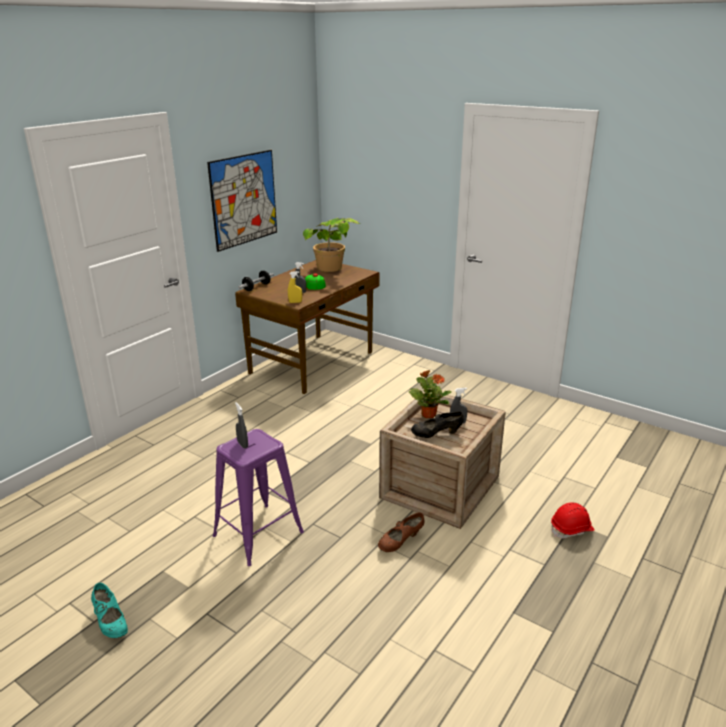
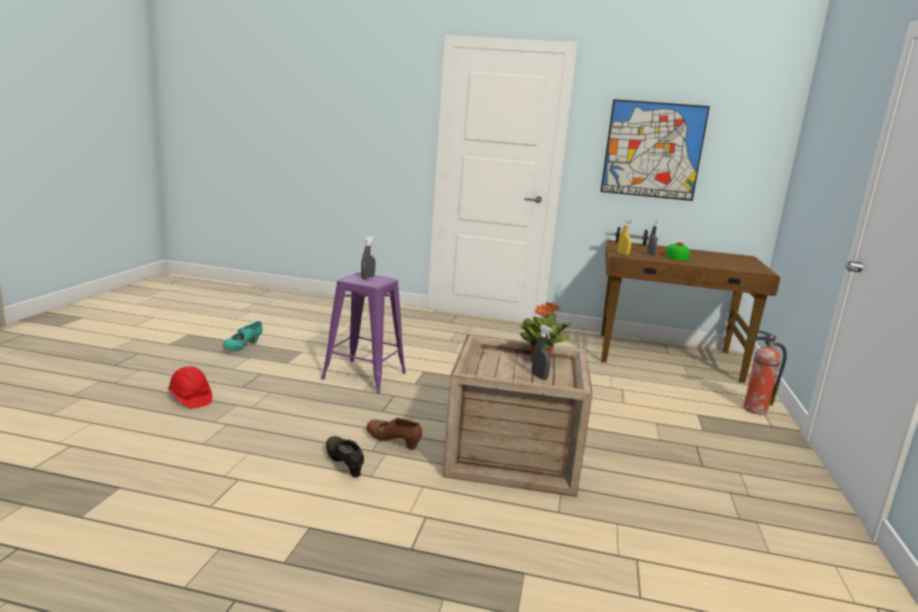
camera: 65 degrees right, 10 degrees down
(333, 272) = (730, 261): potted plant -> none
(411, 366) = (753, 409): none -> fire extinguisher
(436, 434) = (499, 367): black shoe -> black shoe (344, 465)
(571, 529) = (506, 572): red hard hat -> red hard hat (190, 399)

